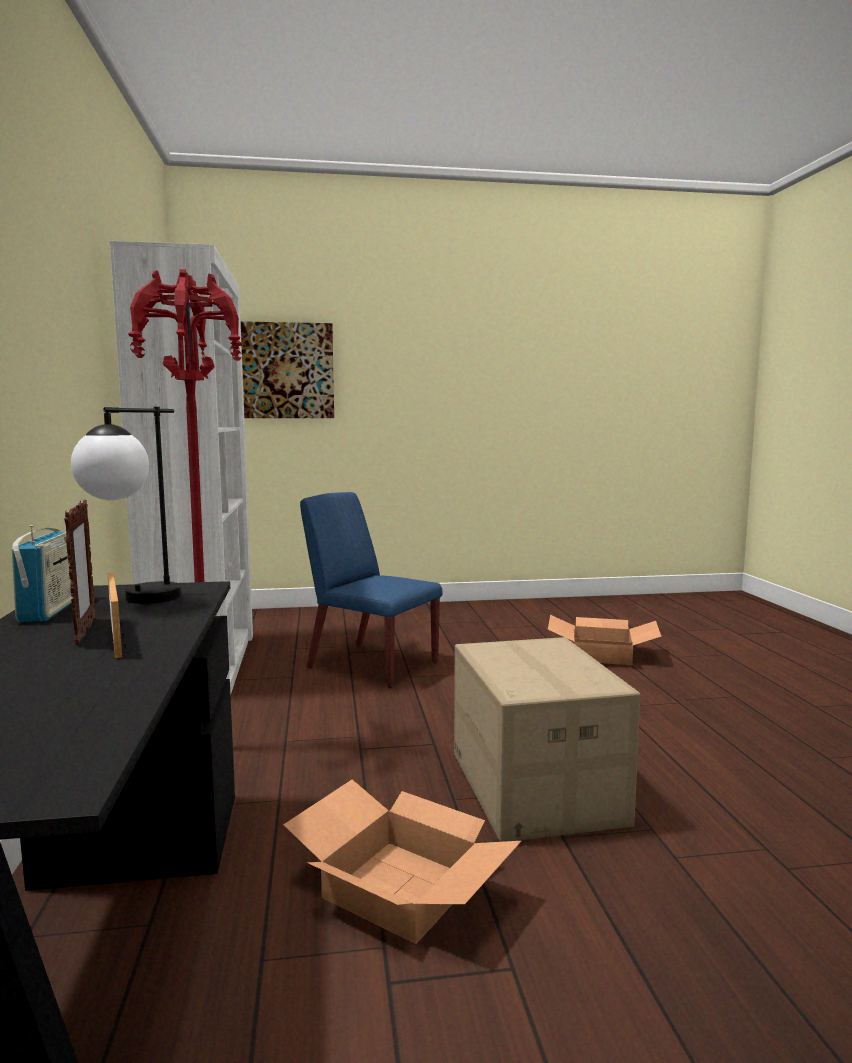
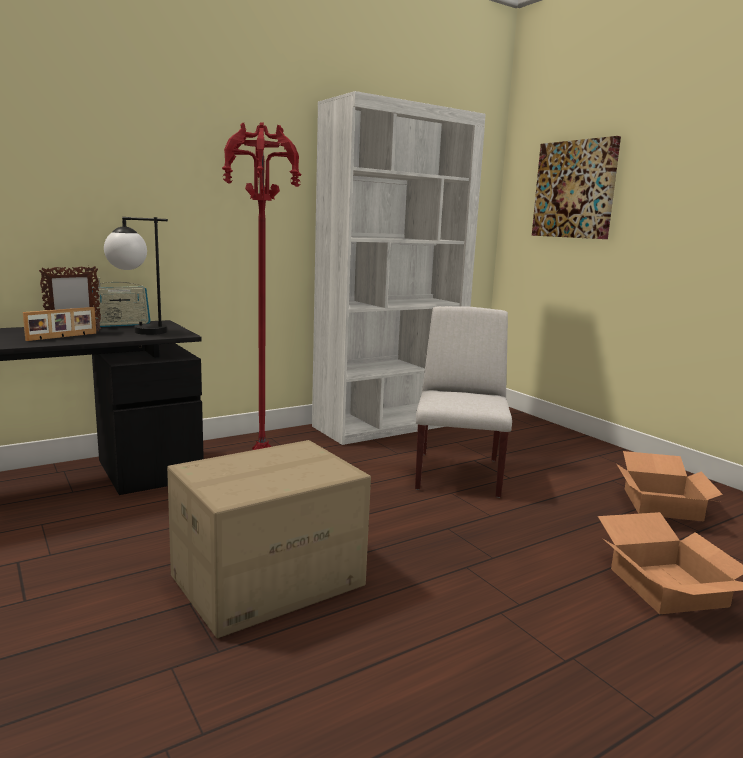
camera: 65 degrees right, 5 degrees up
(371, 664) = (458, 473): blue chair -> white chair
(397, 889) = (108, 548): cardboard box -> cardboard box (660, 504)

